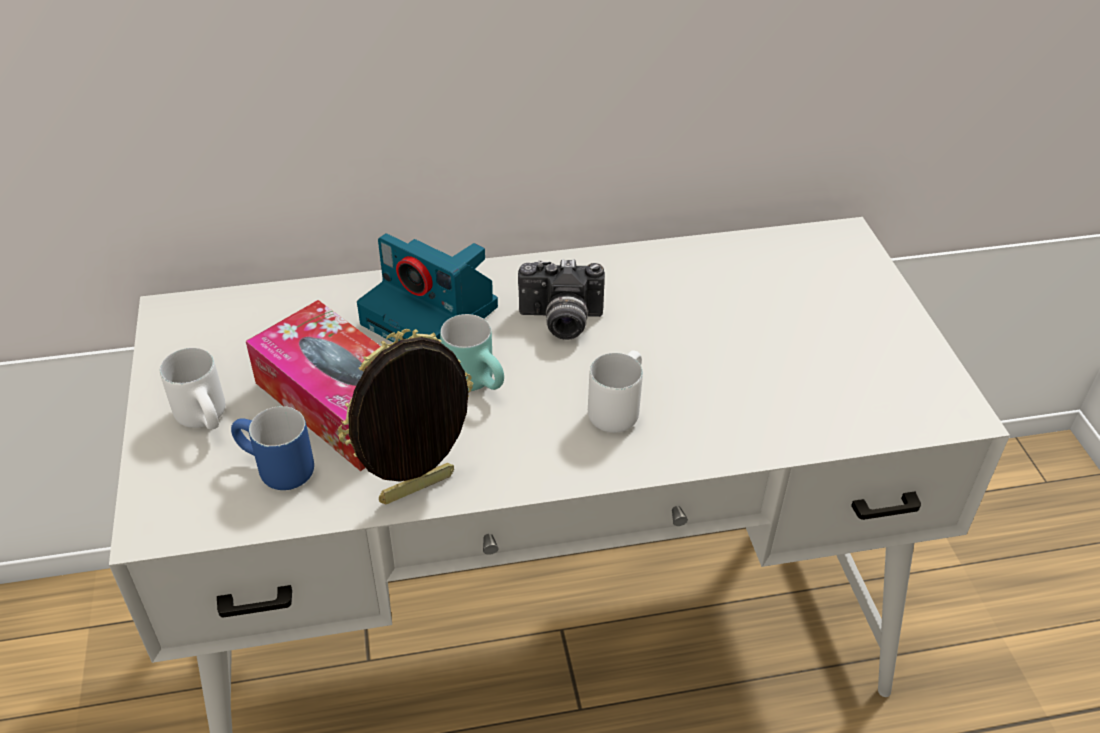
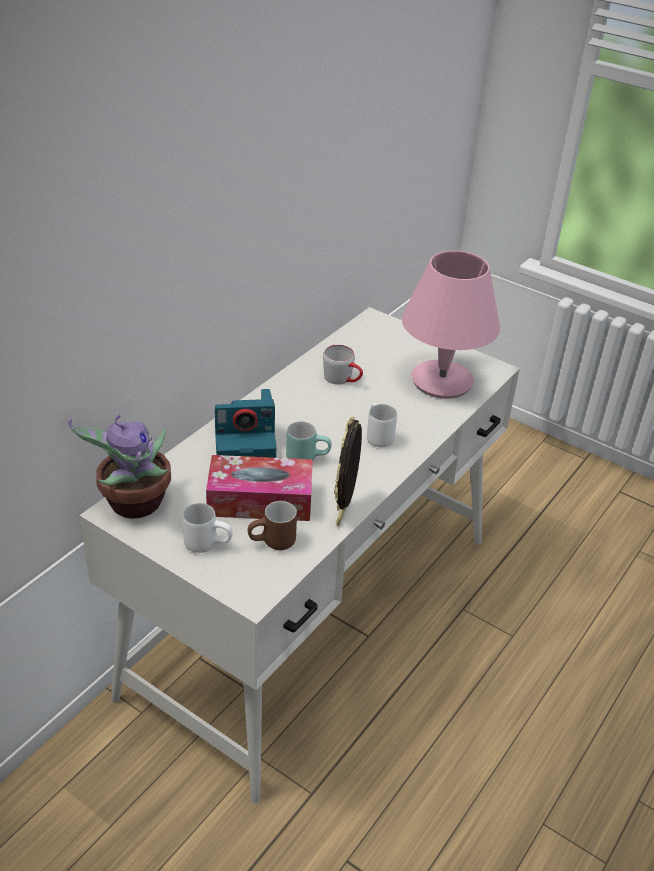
camera: 45 degrees left, 5 degrees down
(204, 318) = (133, 504): none -> potted plant
(274, 471) = (273, 544): blue mug -> brown mug
(560, 322) = (306, 414): camera -> none
(679, 300) = (343, 379): none -> grey mug
(835, 382) = (442, 380): none -> pink table lamp

